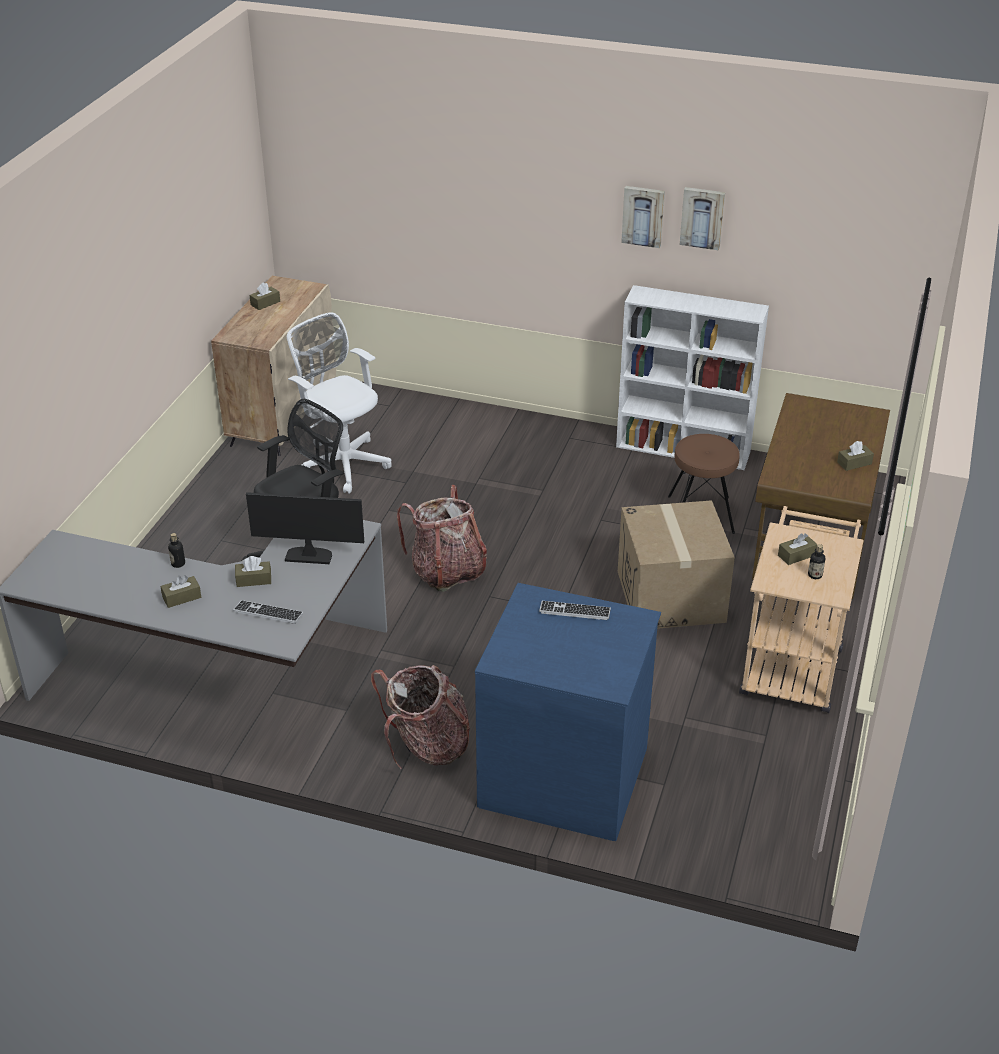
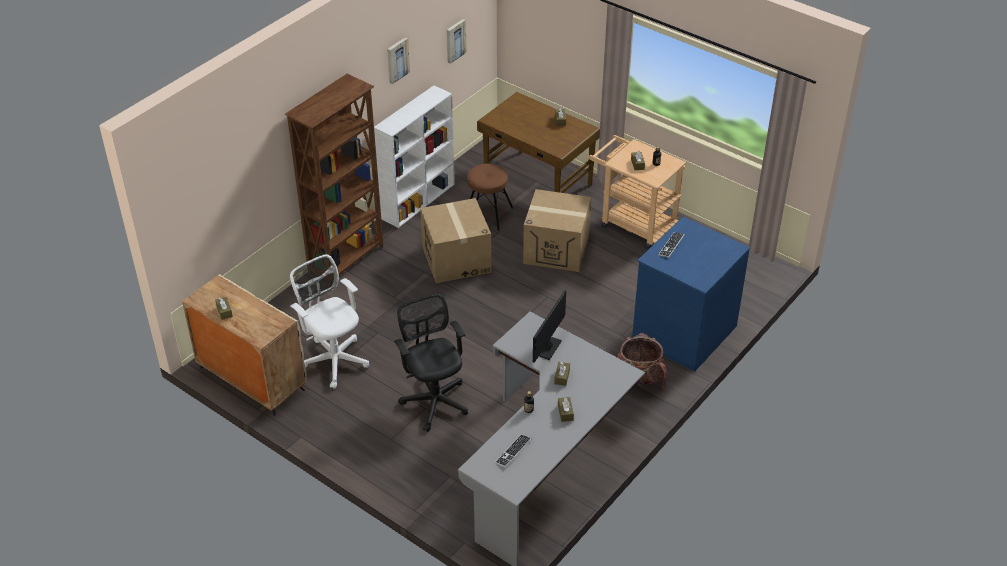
camera: 70 degrees left, 5 degrees up
(268, 613) = (597, 376): keyboard -> keyboard (513, 451)
(342, 462) = (333, 358): white office chair -> white office chair turned 75 degrees clockwise
(447, 571) = (485, 335): backpack -> none
(526, 425) = (347, 260): none -> brown bookcase
(585, 509) = (456, 259): none -> cardboard box
(643, 216) = (370, 81): picture -> picture (455, 40)

